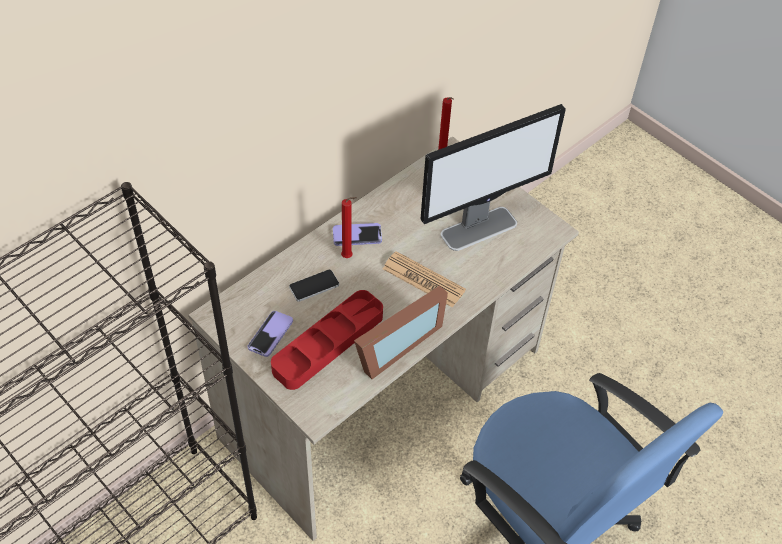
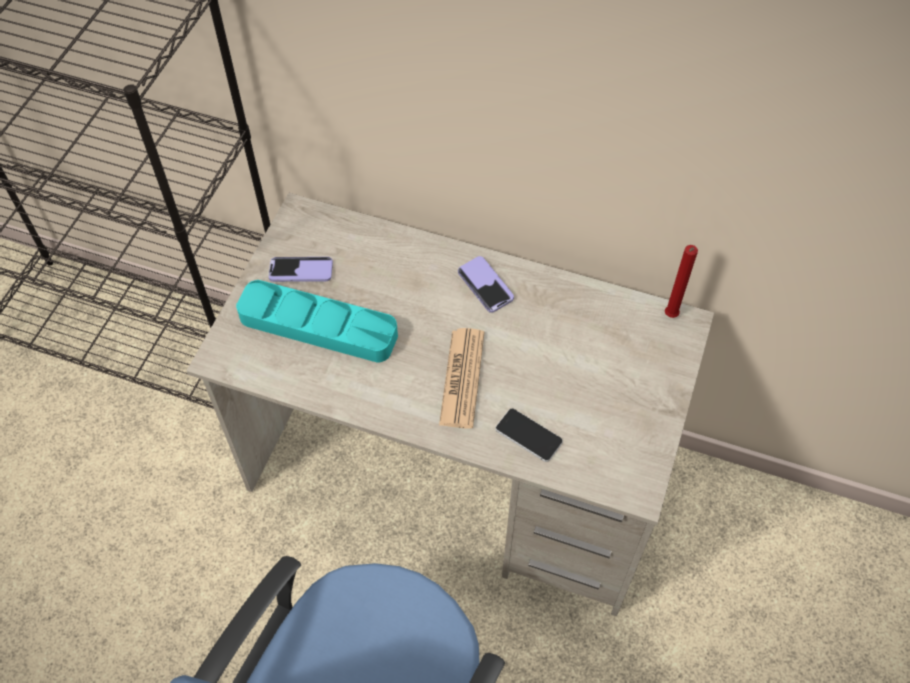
camera: 65 degrees right, 5 degrees up
(314, 286) = (388, 278): phone -> phone (528, 435)
(328, 343) = (318, 326): red tray -> turquoise tray
(348, 257) = (449, 291): red candle -> none
(392, 345) = (349, 388): picture frame -> none
(479, 228) = (582, 404): monitor -> none

